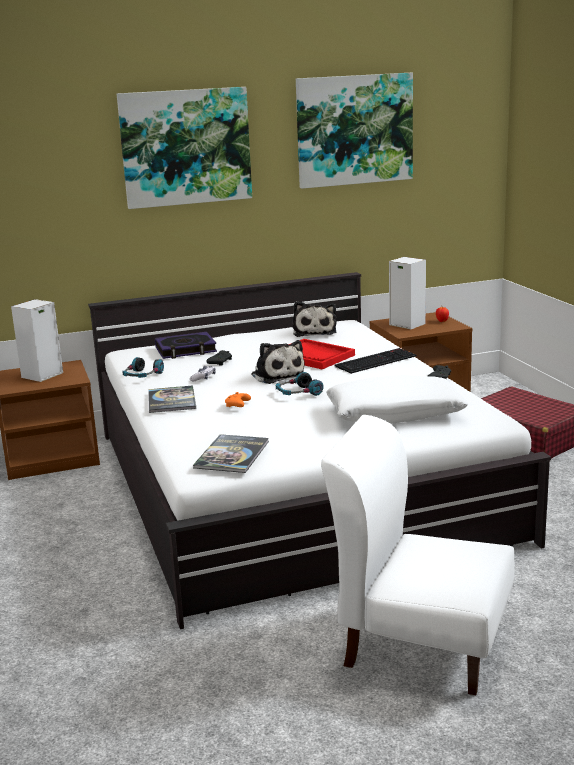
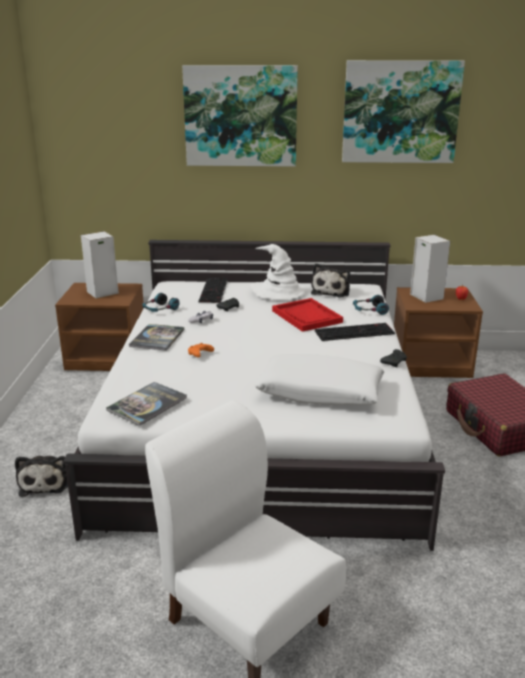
camera: 20 degrees right, 5 degrees up
(186, 350) = (214, 291): book -> keyboard
(257, 340) = (278, 291): none -> white hat
(277, 375) = (260, 330): plush toy -> plush toy (45, 482)
(298, 393) = (259, 352): headphones -> headphones (369, 310)

